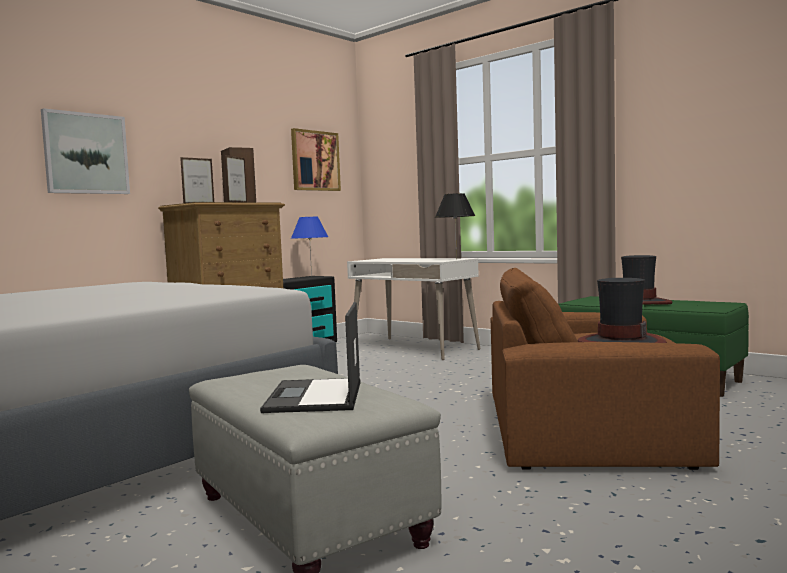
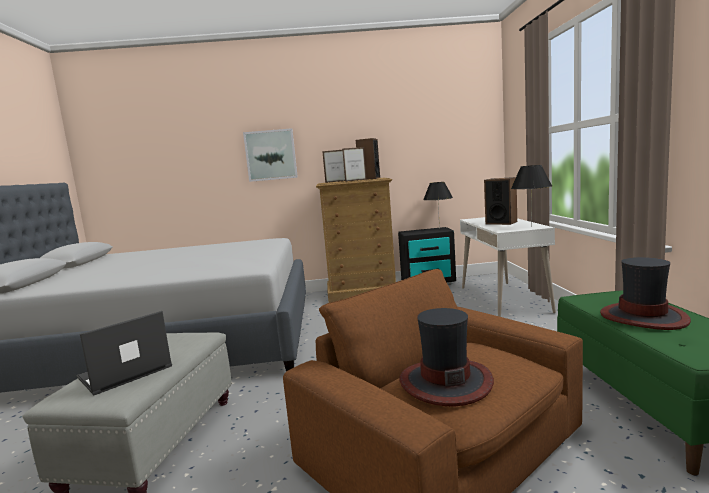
camera: 45 degrees right, 5 degrees up
(311, 276) = (439, 228): blue table lamp -> black table lamp
(315, 161) = (452, 134): picture -> none
(410, 259) = (501, 223): none -> speaker

